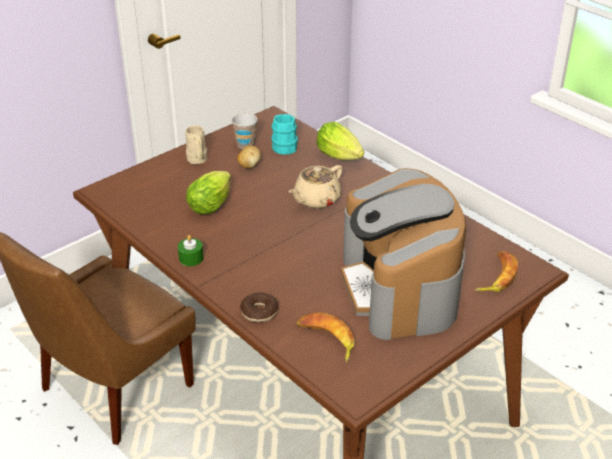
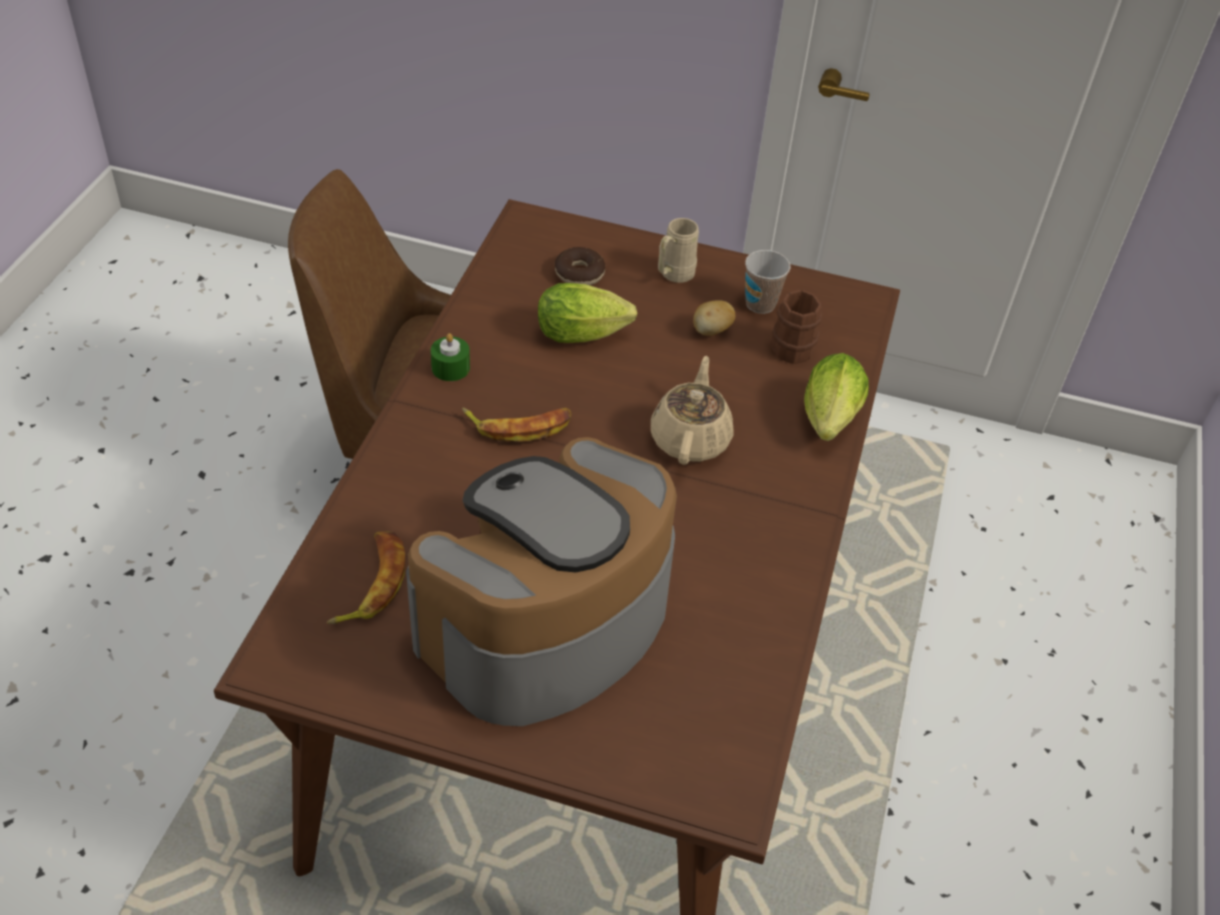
camera: 55 degrees right, 10 degrees up
(259, 312) = (384, 485): donut -> donut (579, 273)
(282, 146) = (795, 344): turquoise mug -> brown mug
(316, 200) = (690, 438): beige teapot -> beige teapot turned 90 degrees clockwise
(496, 276) = (670, 745): banana -> banana (519, 426)

